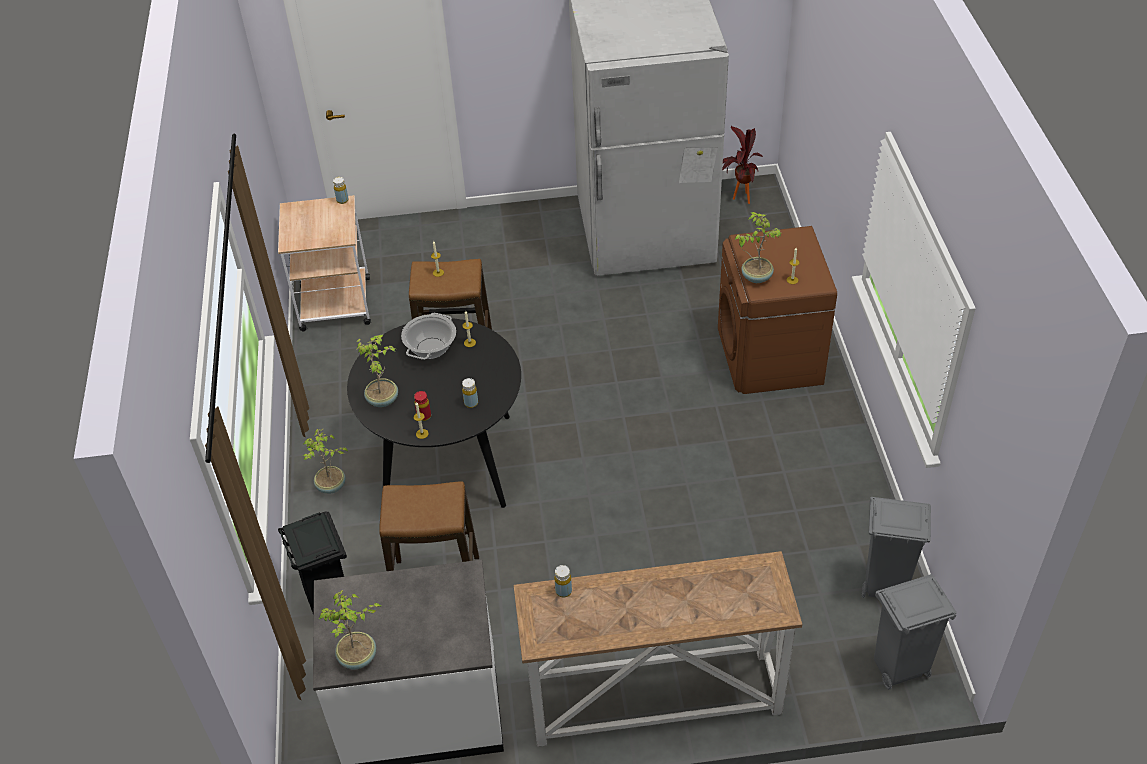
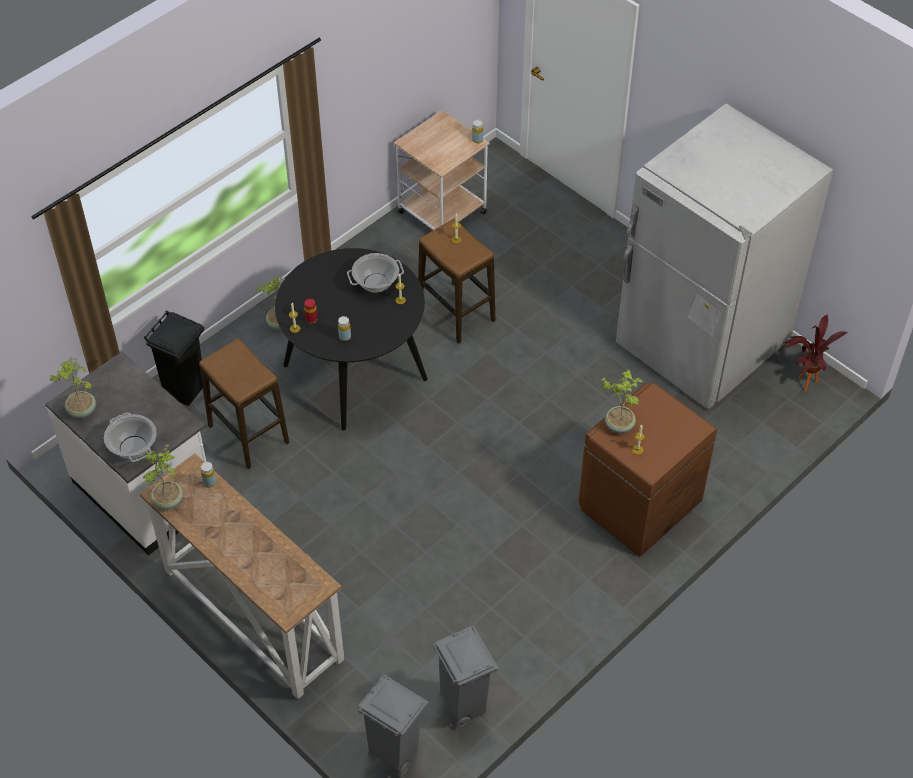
camera: 50 degrees right, 5 degrees up
(383, 399) = (307, 288): potted plant -> potted plant (169, 501)
(452, 636) = (133, 447): none -> cooking pot

